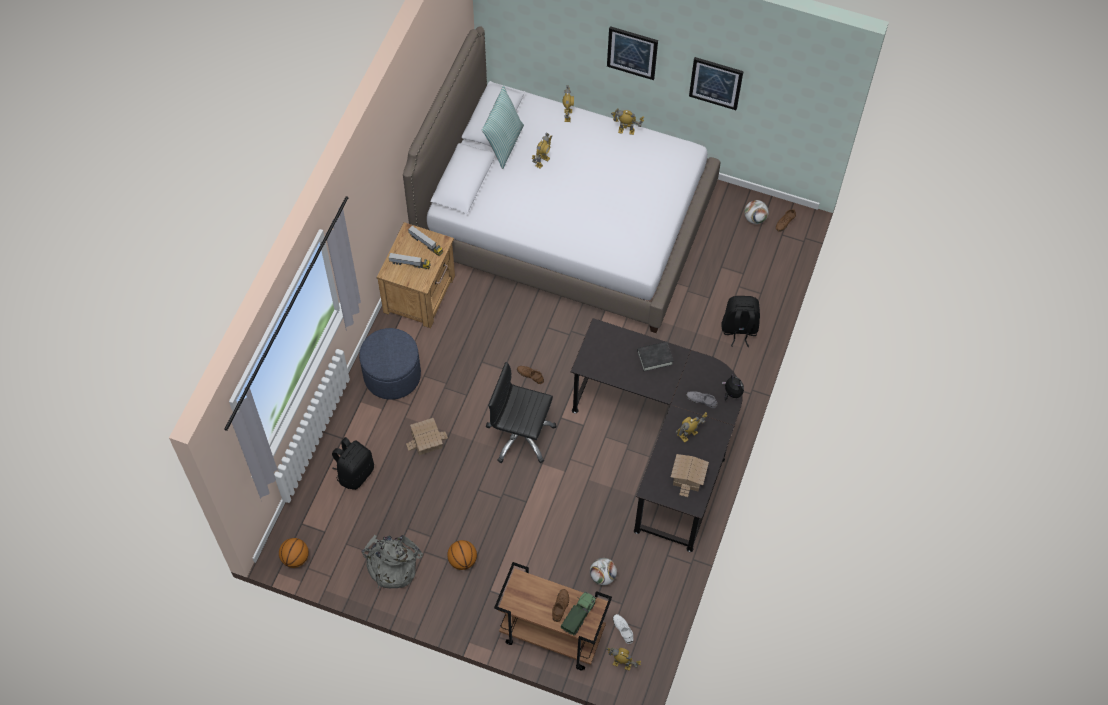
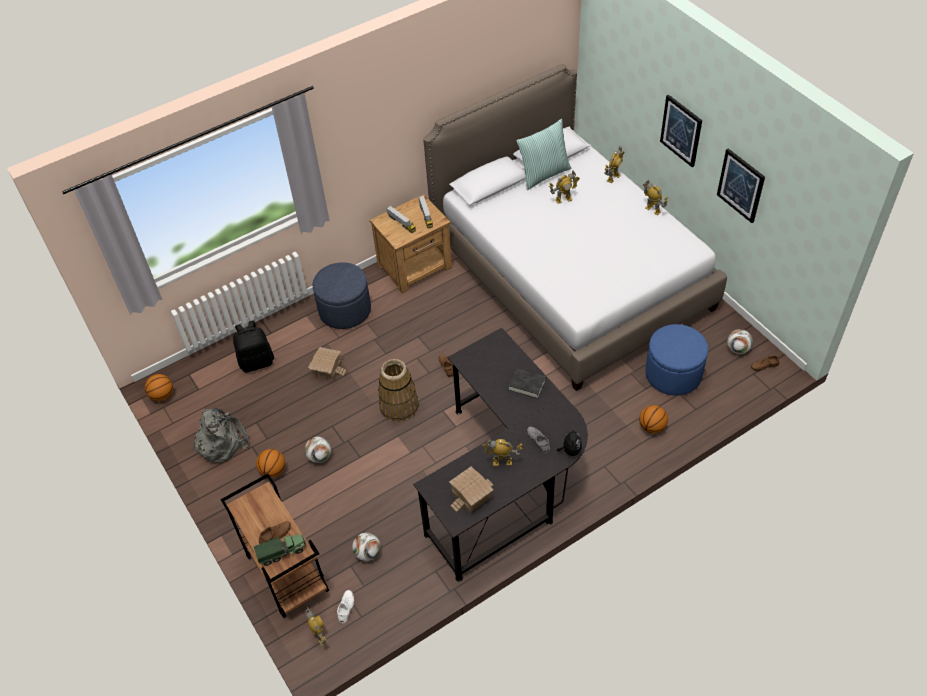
camera: 40 degrees right, 10 degrees down
(491, 523) = (319, 456): none -> football
(520, 436) = (399, 406): black office chair -> basket
(721, 271) = (673, 374): none -> blue ottoman
(739, 329) = (652, 427): black backpack -> basketball

